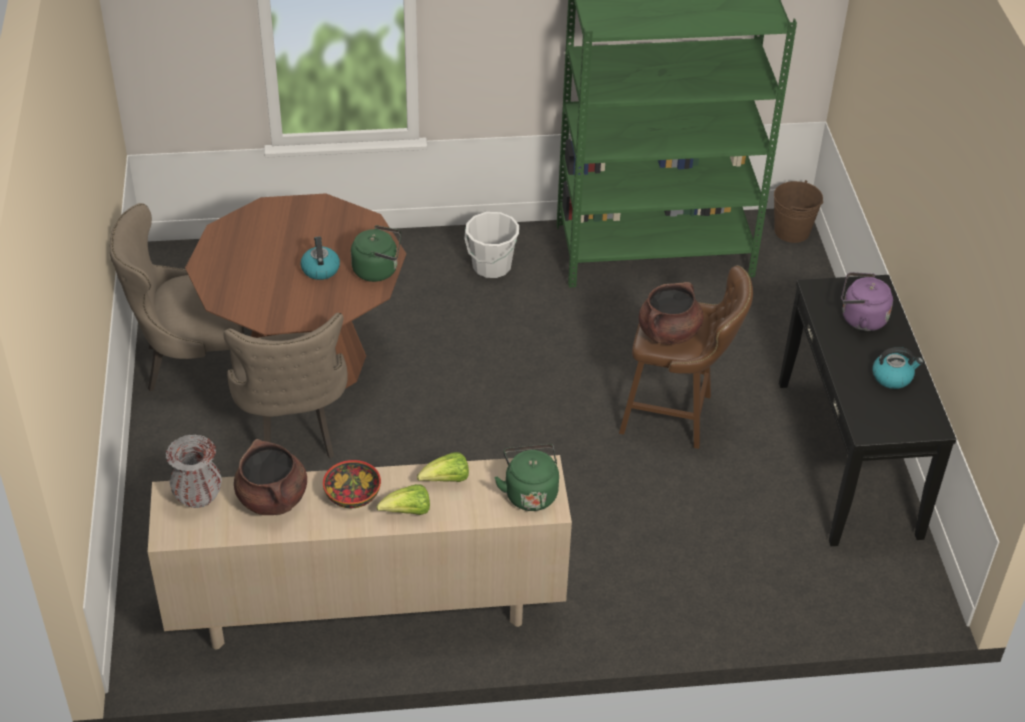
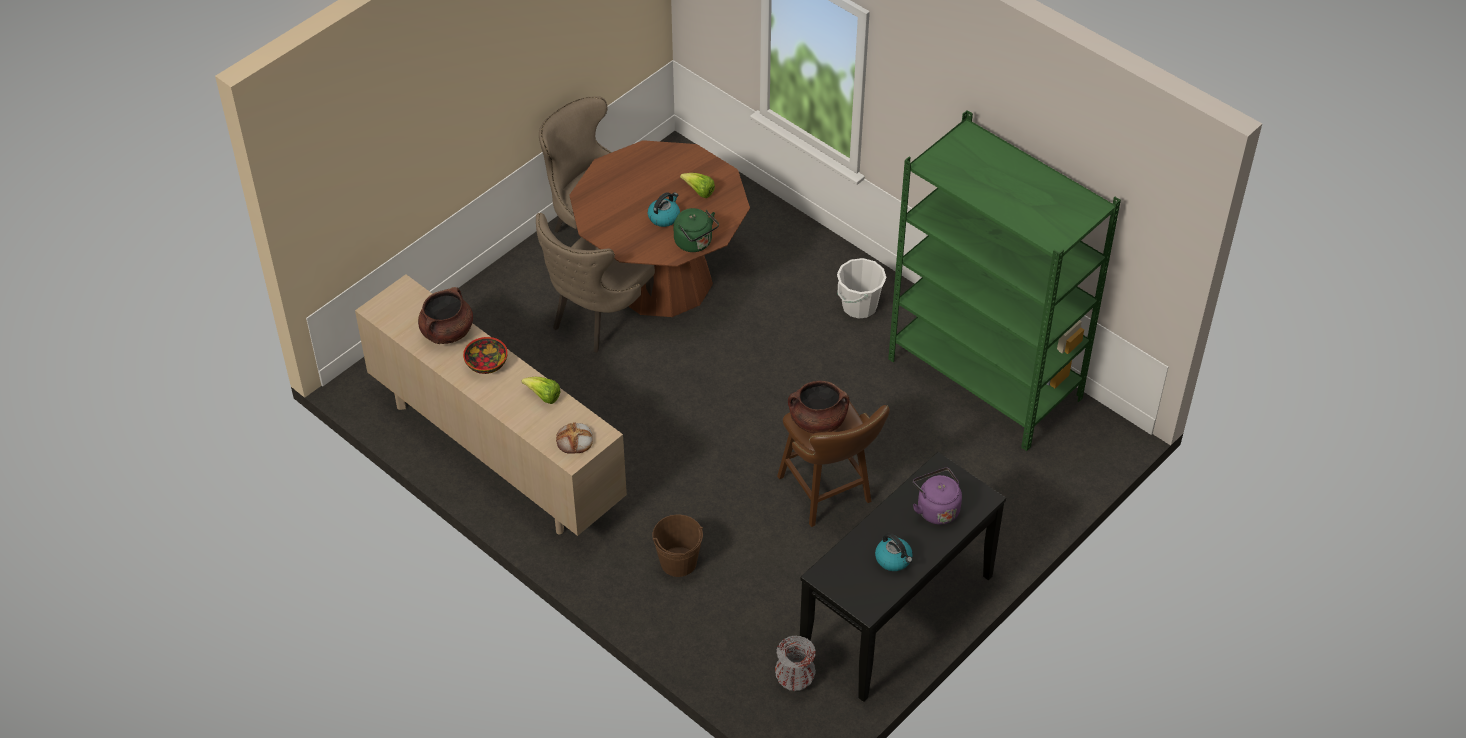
camera: 50 degrees right, 5 degrees up
(198, 496) = (415, 300): grey vase -> grey vase (794, 680)
(408, 512) = (499, 396): lettuce -> lettuce (699, 192)
(529, 492) = (575, 440): green kettle -> bread
(792, 231) = (1106, 441): brown bucket -> brown bucket (678, 562)

